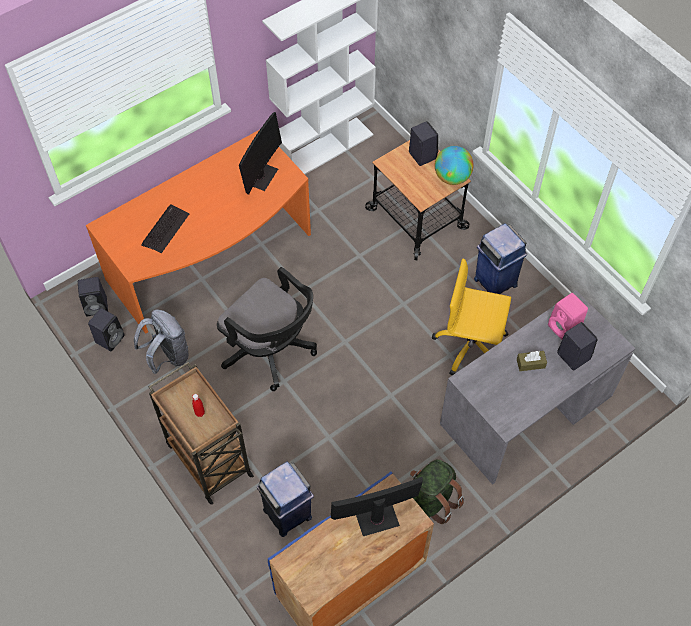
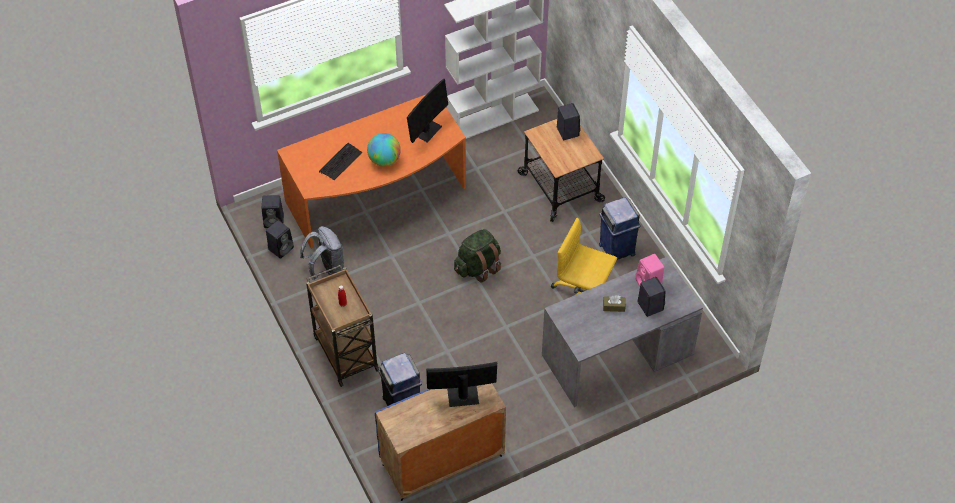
camera: 10 degrees right, 5 degrees down
(271, 351) = (413, 278): black office chair -> none
(430, 500) = (519, 411): green backpack -> green backpack (478, 267)
(452, 177) = (588, 153): globe -> globe (384, 160)

